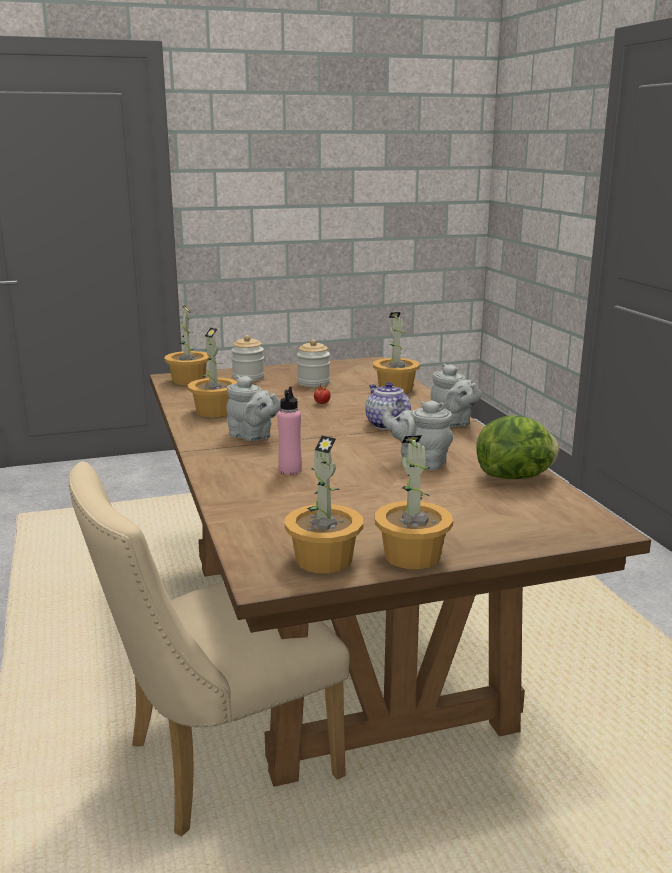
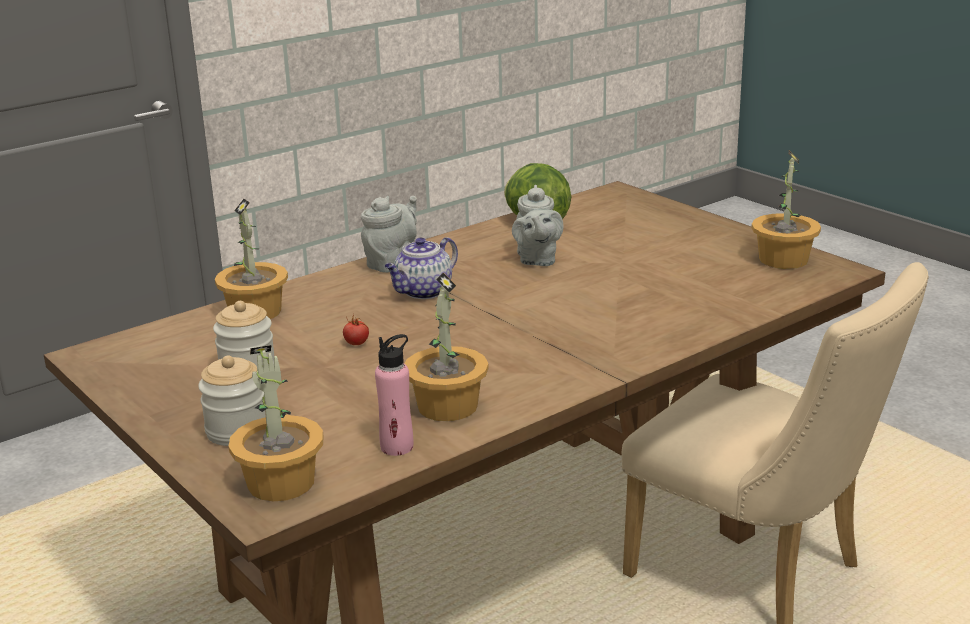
camera: 110 degrees left, 5 degrees up
(253, 437) = (532, 353): grey teapot -> none
(290, 470) = (618, 309): pink bottle -> pink bottle (397, 447)
(412, 556) = (738, 235): potted plant -> none

